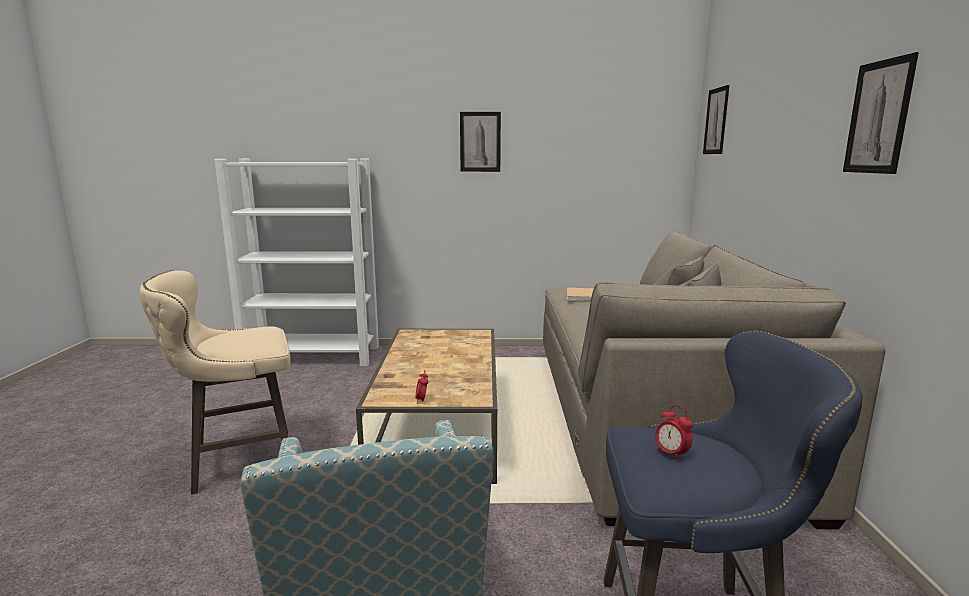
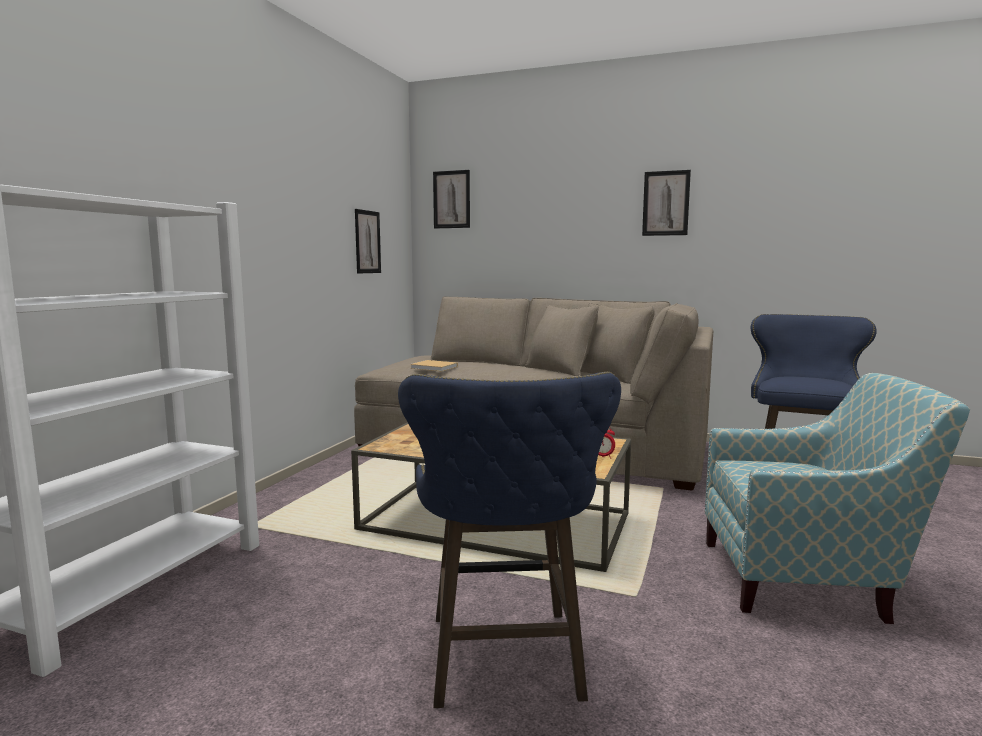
camera: 70 degrees left, 5 degrees down
(237, 461) = (504, 661): beige stool -> blue stool
(480, 142) = (277, 197): picture -> picture (367, 242)
(671, 454) = (810, 380): alarm clock -> none

